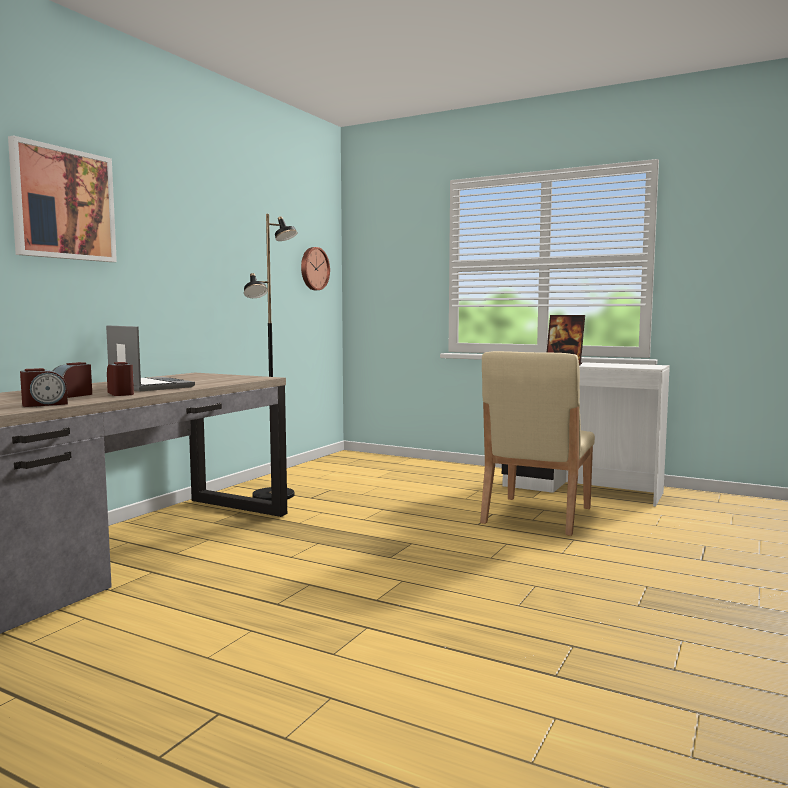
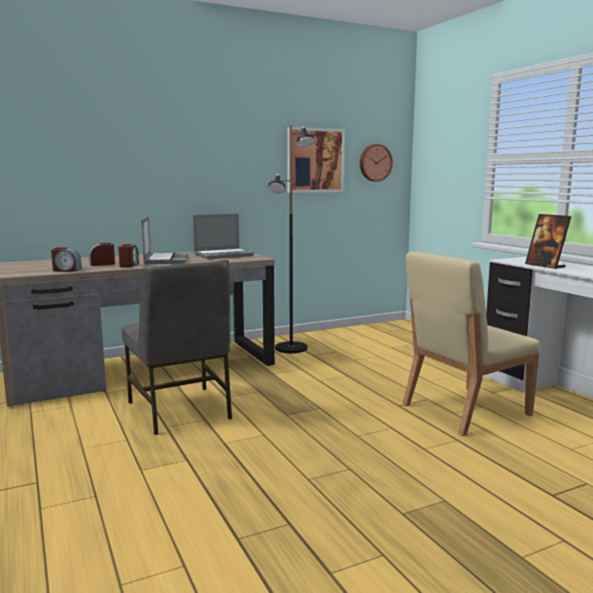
camera: 35 degrees right, 5 degrees up
(63, 204) = (134, 132): picture -> picture (315, 160)
(206, 378) = (224, 255): none -> laptop
(261, 583) = (180, 410): none -> grey chair

